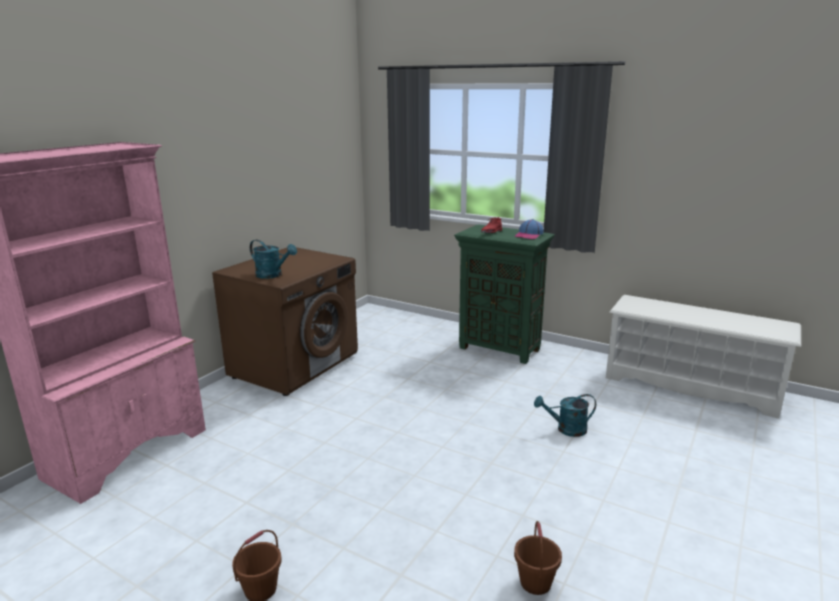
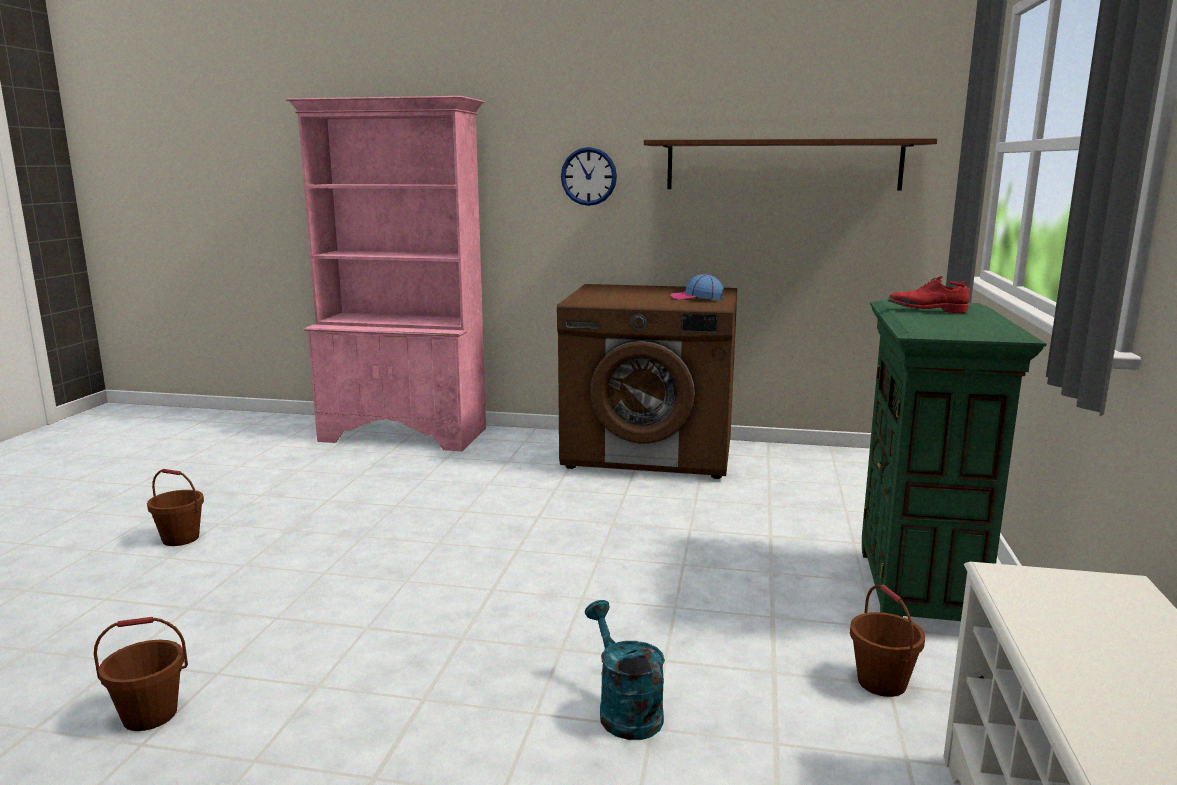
camera: 70 degrees right, 5 degrees down
(201, 192) = (588, 176): none -> wall clock
(273, 275) = (599, 296): turquoise watering can -> none
(299, 166) = (782, 165): none -> brown shelf
(529, 235) = (962, 327): cap -> cap (696, 298)
(561, 375) = (881, 682): none -> brown bucket

